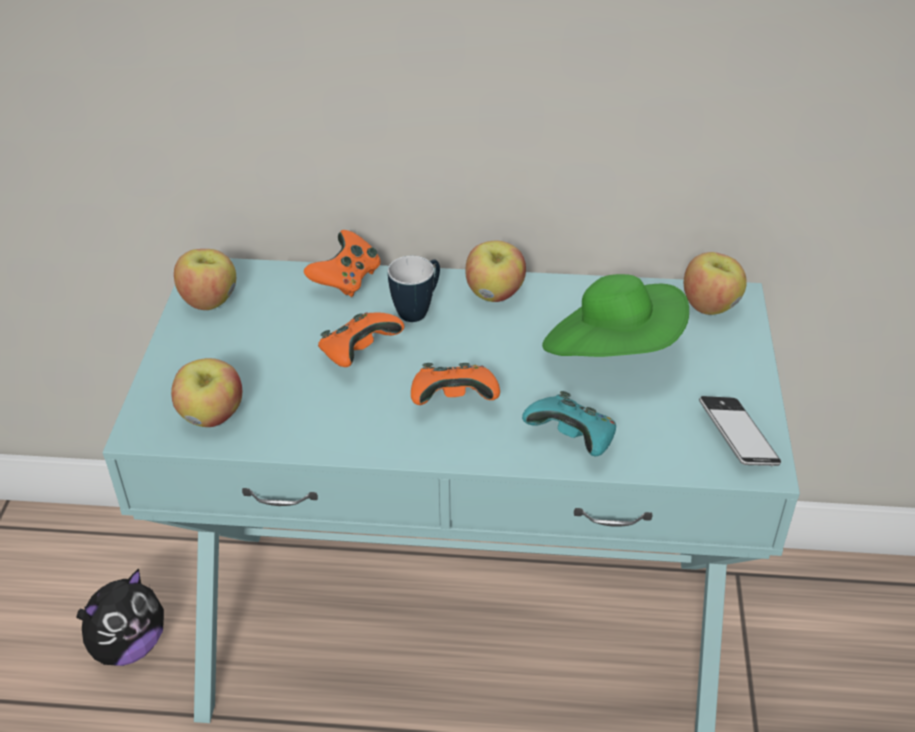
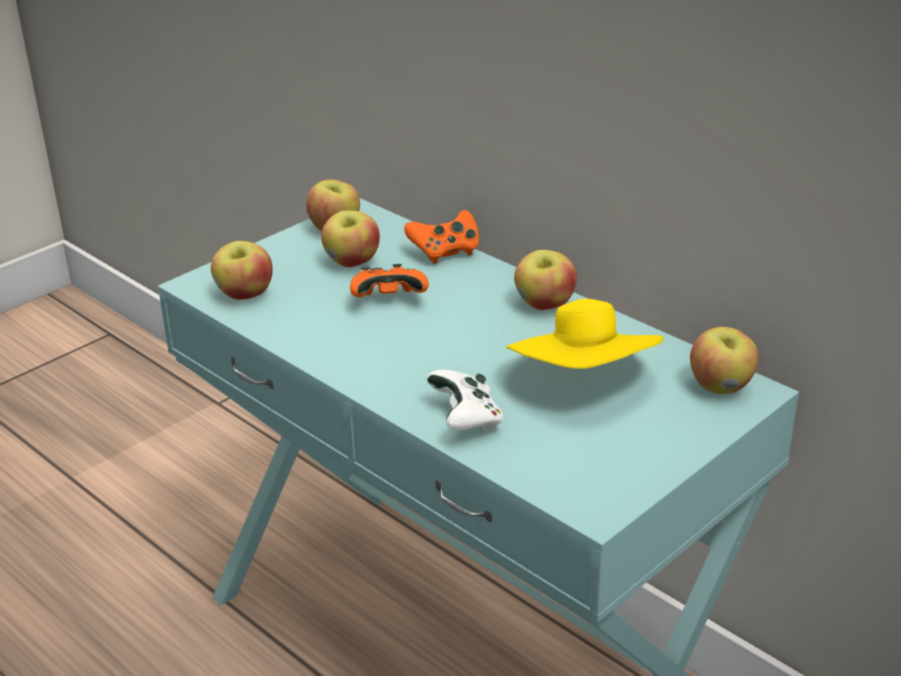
camera: 40 degrees right, 10 degrees down
(129, 645) = (222, 524): plush toy -> none
(273, 330) = (352, 262): none -> apple
(418, 310) = (470, 291): mug -> none
(454, 400) = (415, 356): orange game controller -> none
(573, 440) = (466, 420): turquoise game controller -> white game controller
(613, 351) = (585, 380): green hat -> yellow hat
(737, 437) = (604, 482): phone -> none

